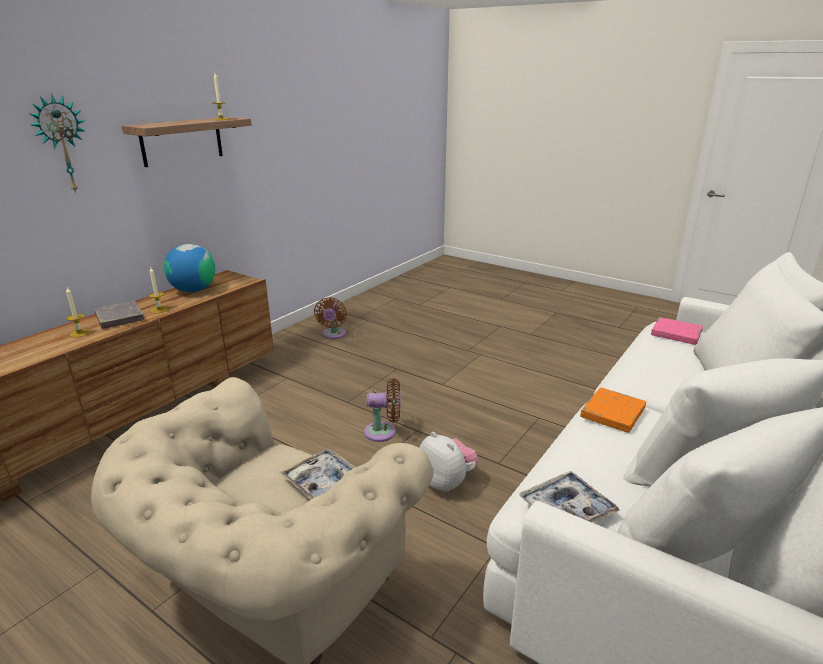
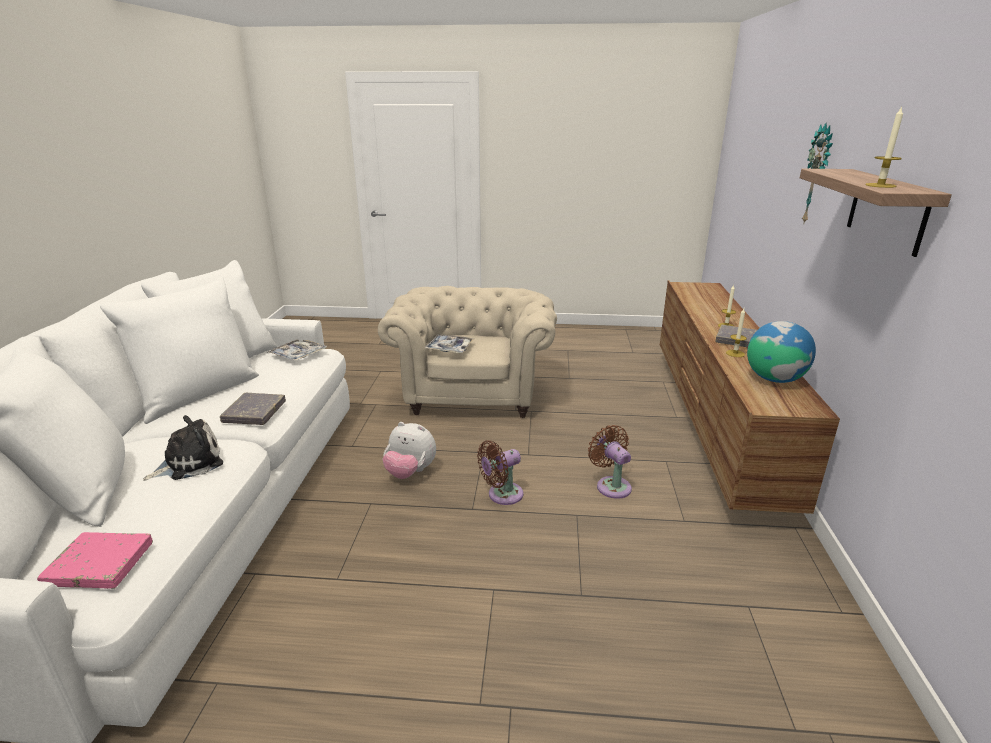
camera: 150 degrees right, 0 degrees up
(333, 335) = (772, 637): brown fan -> brown fan (611, 485)
(612, 413) = (254, 412): orange book -> grey book
(655, 378) = (189, 463): none -> plush toy

